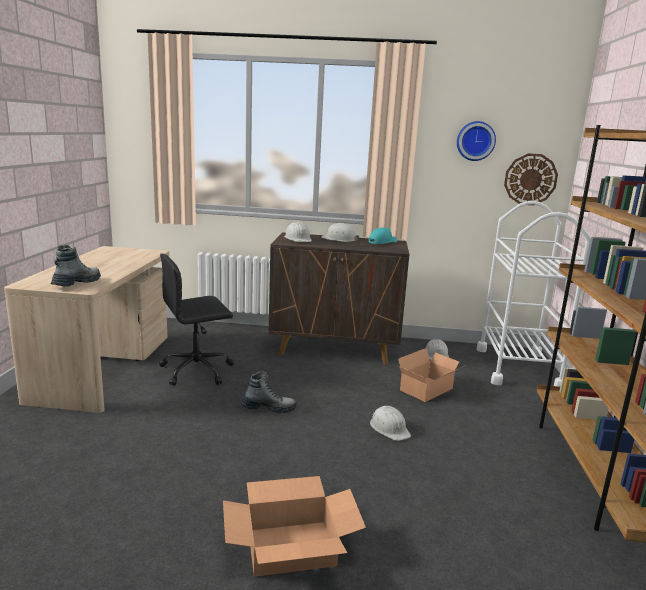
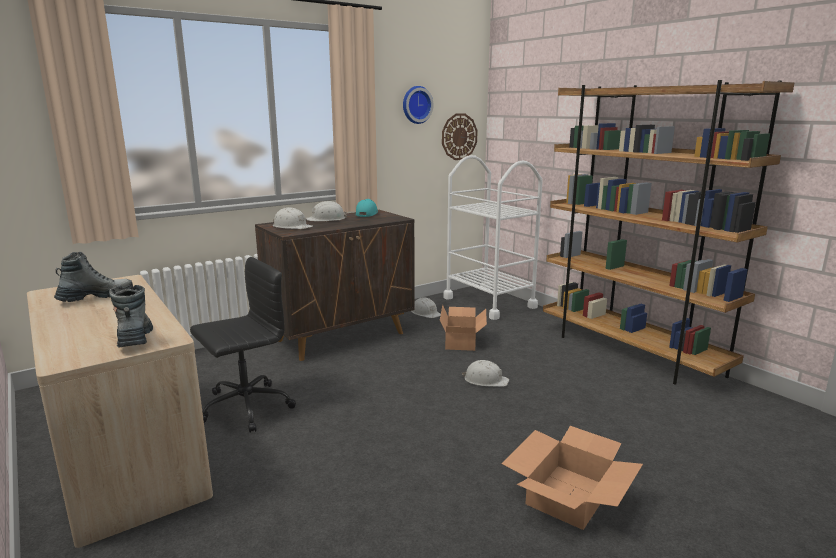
camera: 40 degrees left, 0 degrees up
(198, 370) = (244, 407): black office chair -> black office chair turned 150 degrees counterclockwise
(268, 408) = (374, 408): boot -> boot (96, 297)

